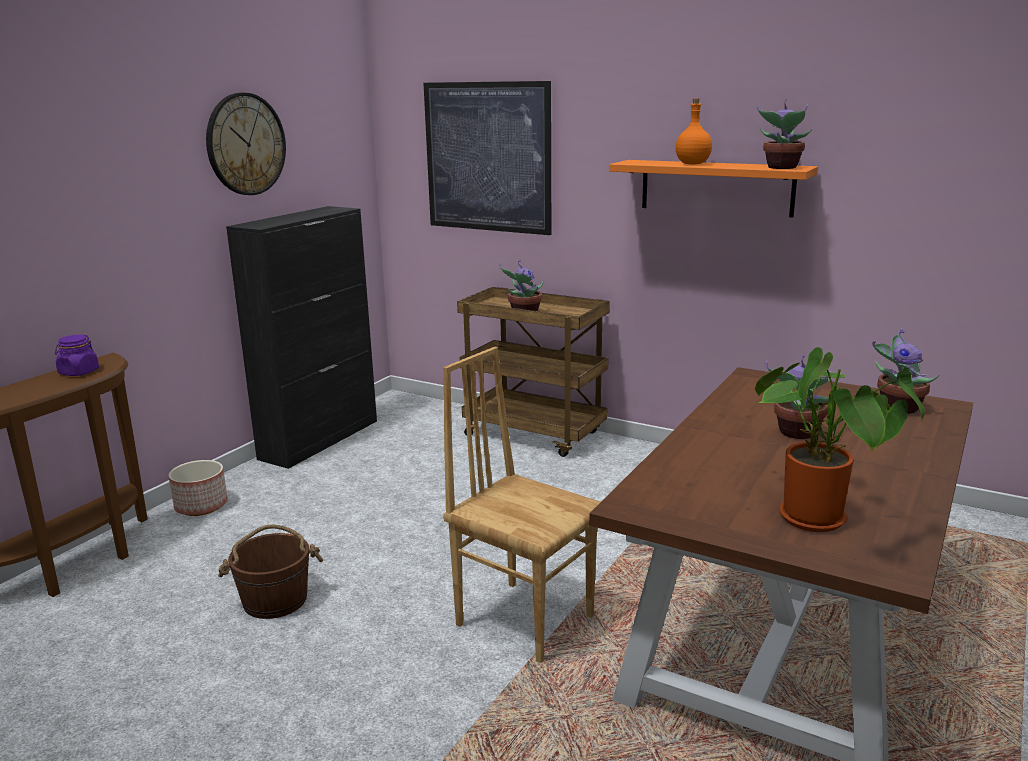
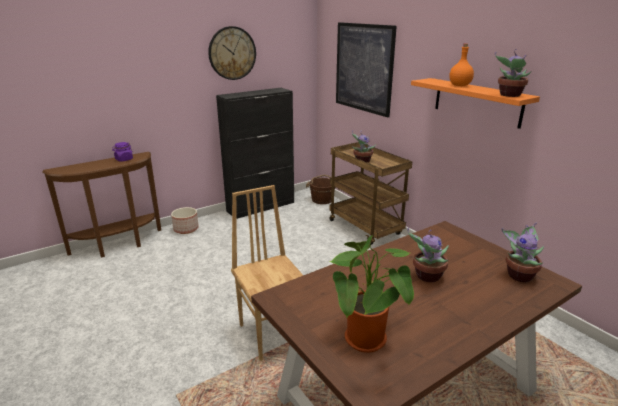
camera: 25 degrees right, 5 degrees up
(275, 599) = (177, 285): brown bucket -> brown bucket (322, 199)

